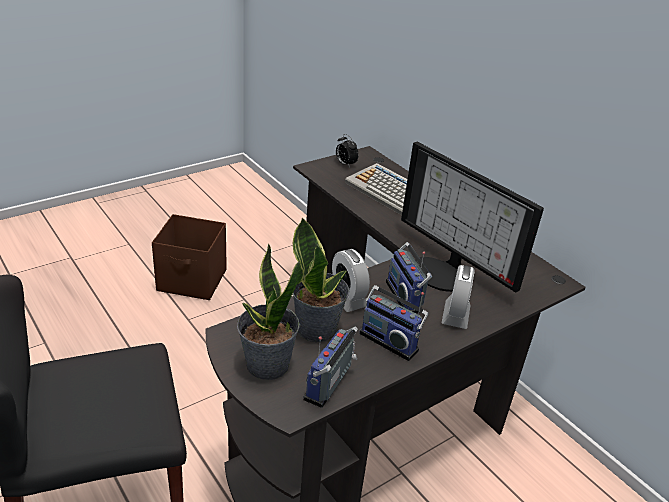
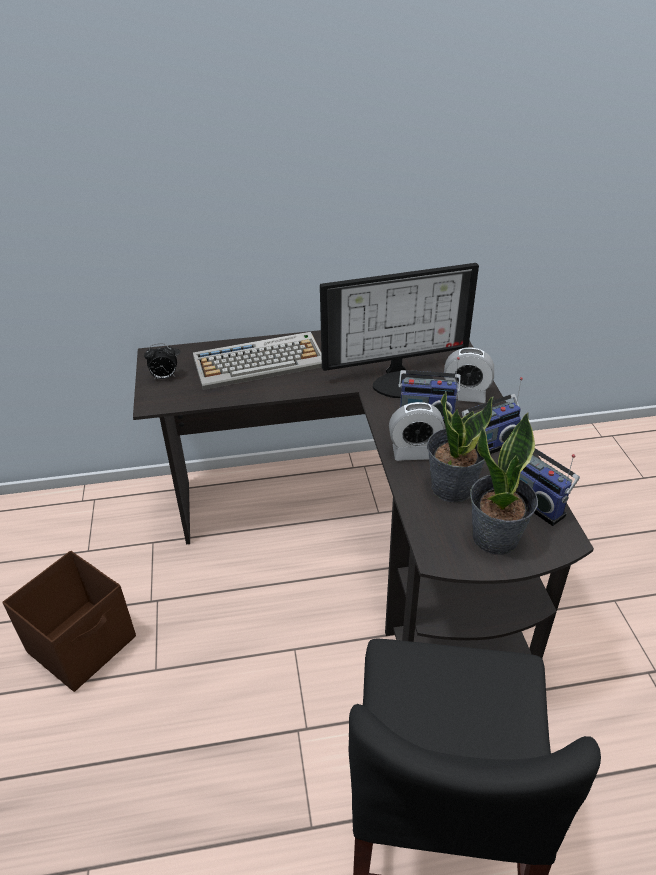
camera: 60 degrees left, 5 degrees up
(455, 315) = (465, 395): alarm clock -> alarm clock turned 150 degrees clockwise

